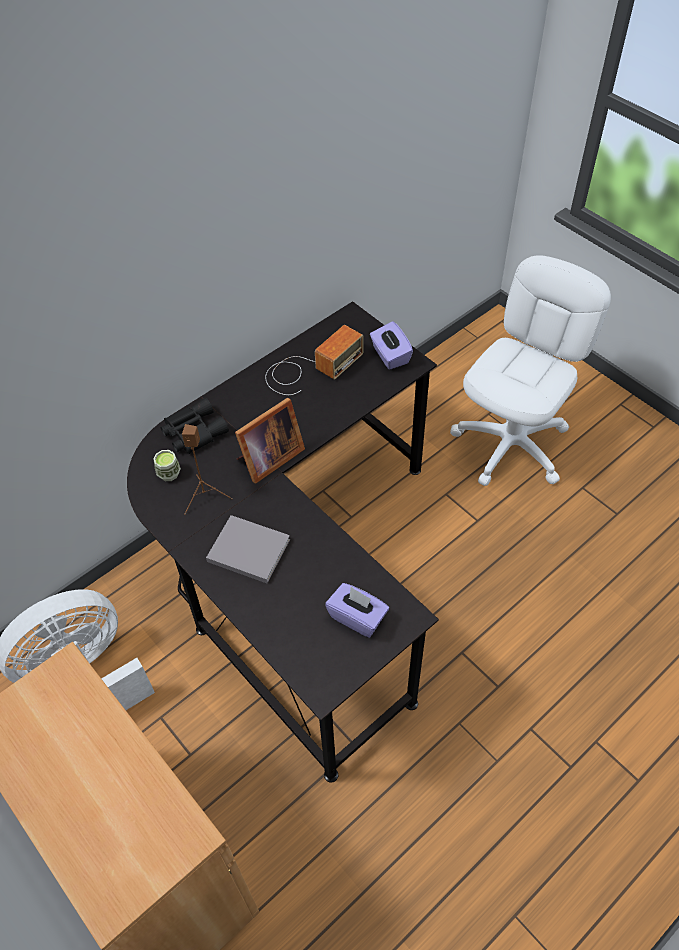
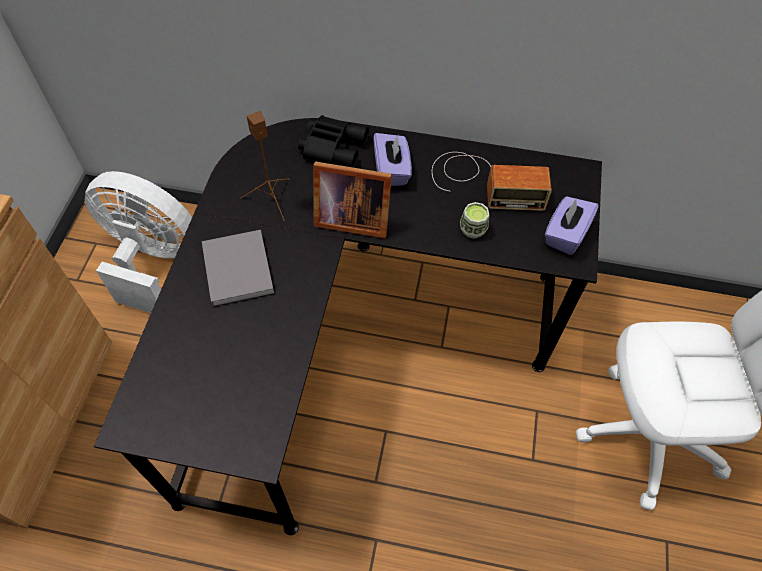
camera: 50 degrees right, 5 degrees up
(169, 473) = (274, 159): cup -> cup (473, 229)
(357, 617) = (226, 406): purple tissue box -> purple tissue box (391, 170)

